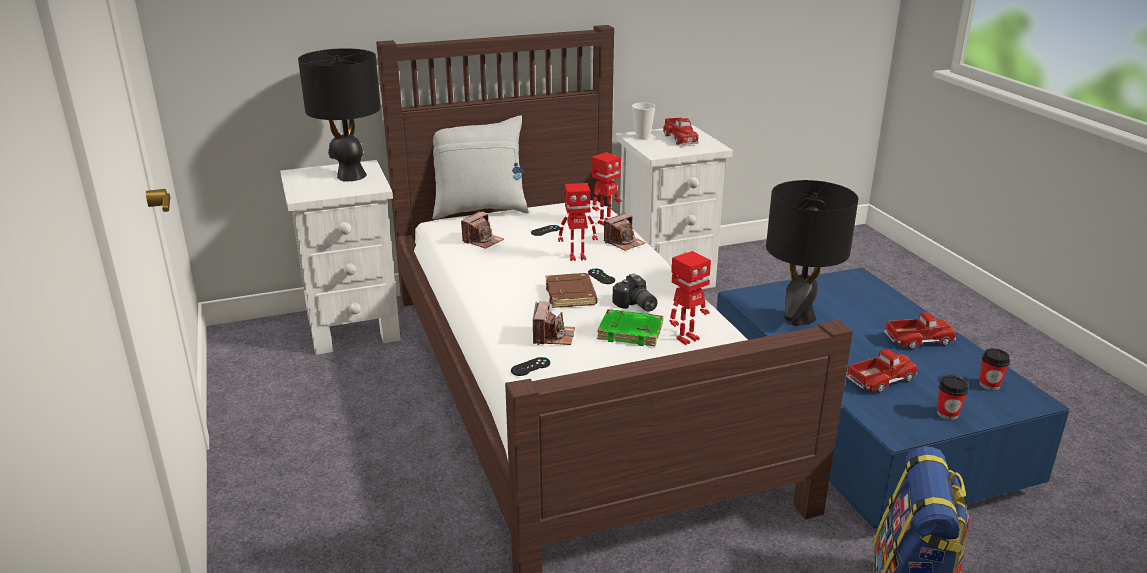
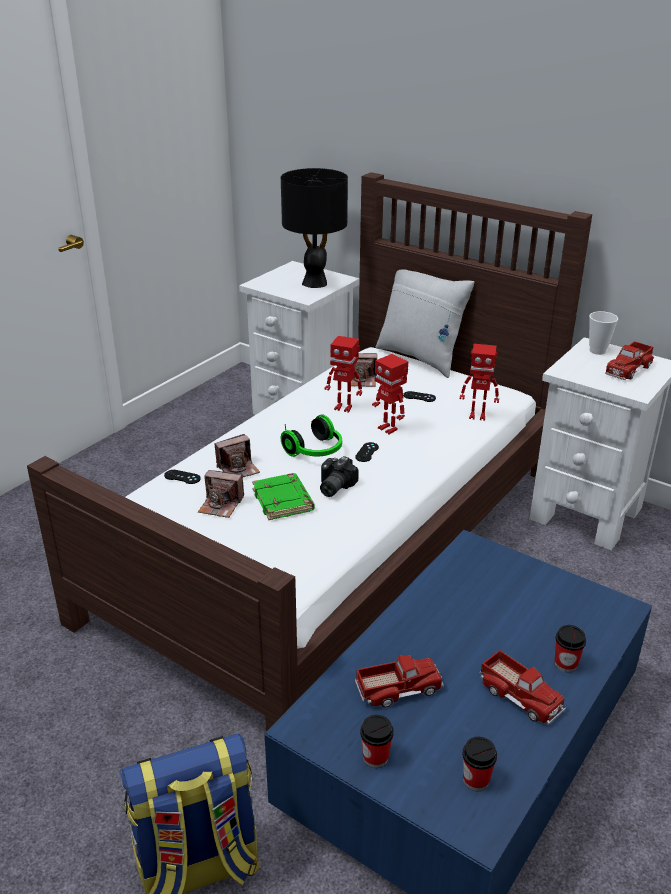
camera: 55 degrees right, 5 degrees up
(571, 295) = (316, 451): brown book -> headphones
(624, 243) = (448, 439): camera -> camera (221, 505)
(686, 338) = (302, 532): toy robot -> toy robot (343, 407)
(798, 318) = (469, 595): black table lamp -> none
(880, 380) = (398, 688): toy truck -> toy truck turned 45 degrees counterclockwise
(898, 314) = (565, 664): none -> cup

